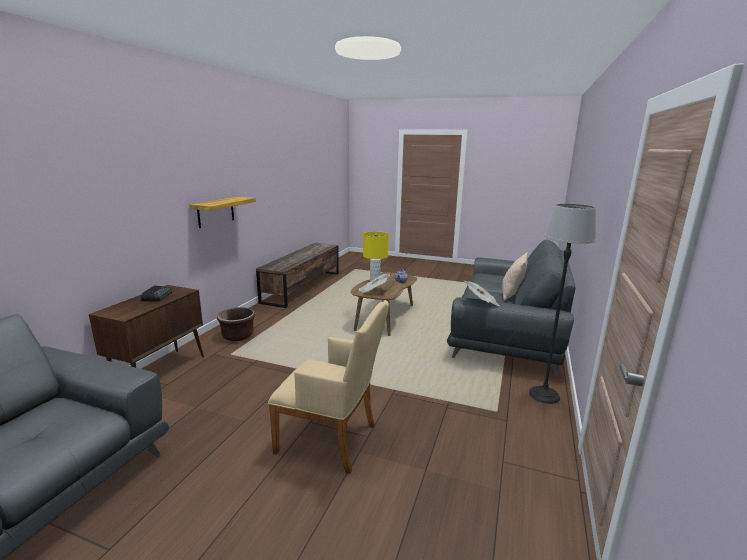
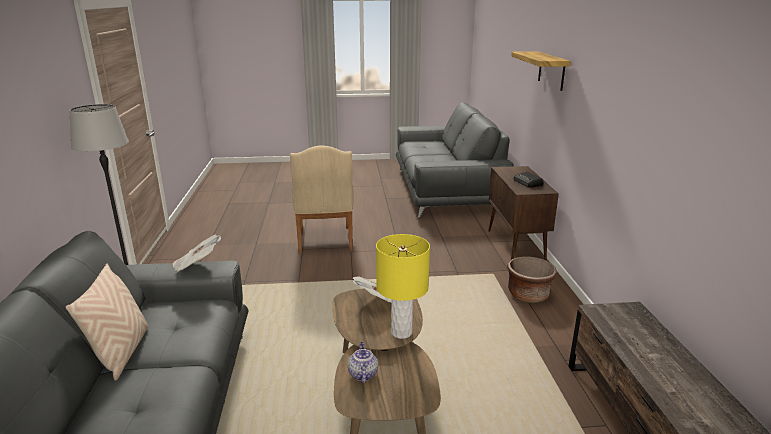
camera: 155 degrees right, 5 degrees up
(216, 212) = (617, 154): shelf -> shelf (551, 70)
(333, 440) = (325, 242): beige armchair -> beige armchair turned 90 degrees counterclockwise

